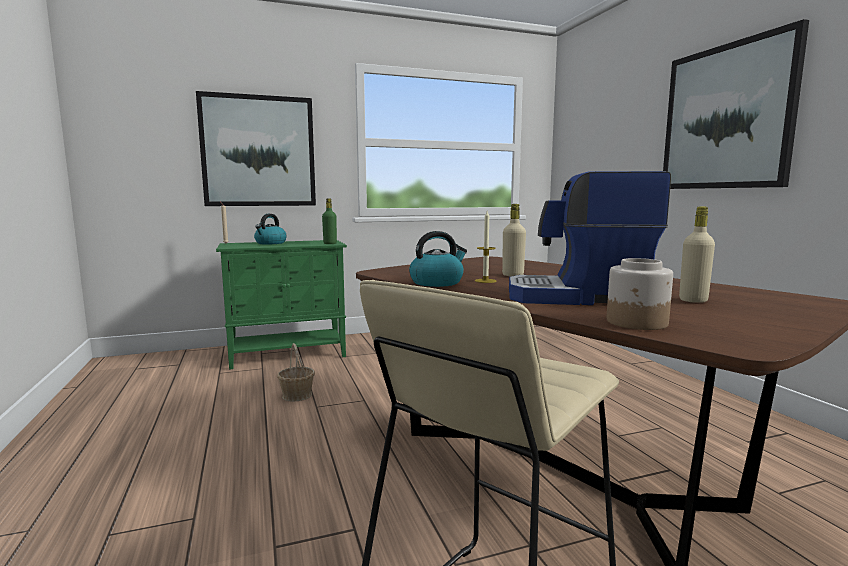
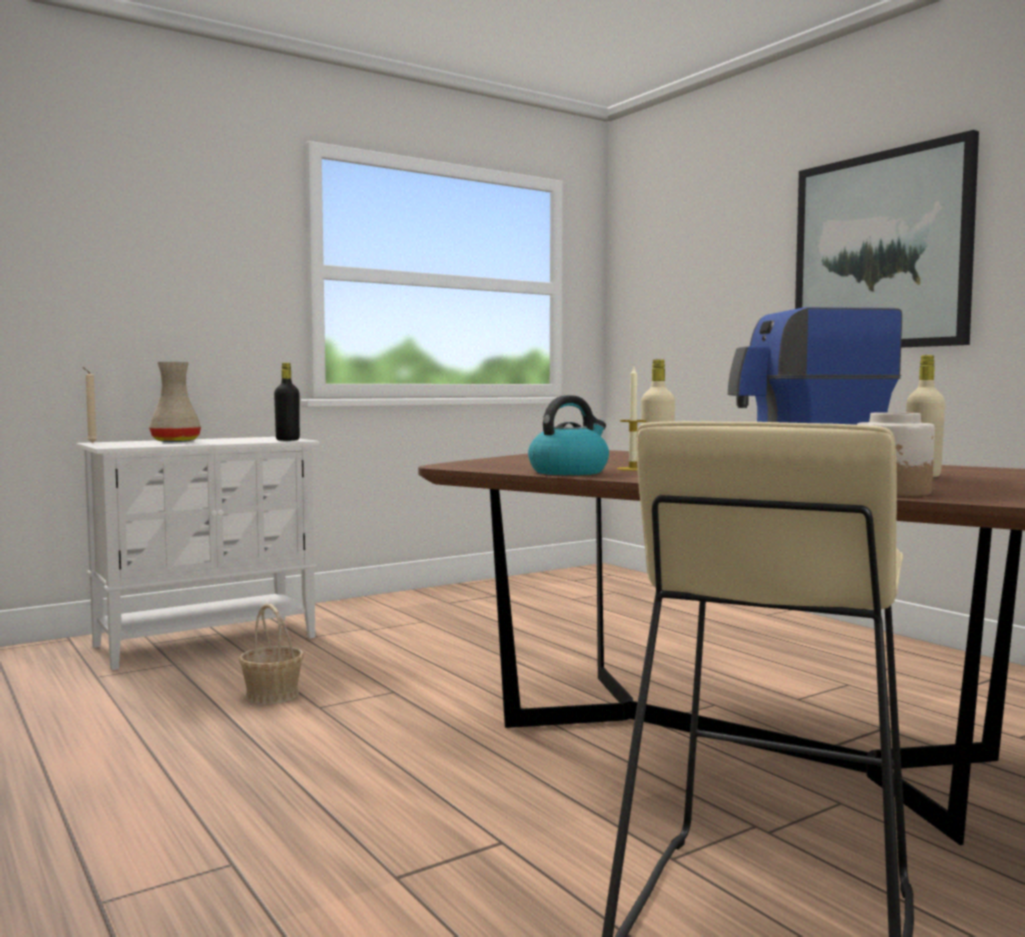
camera: 15 degrees left, 5 degrees down
(258, 151) = (141, 281): picture -> none
(270, 243) = (176, 441): kettle -> beige vase
(289, 354) = (208, 641): green cabinet -> white cabinet
(330, 243) = (287, 440): green bottle -> black bottle

